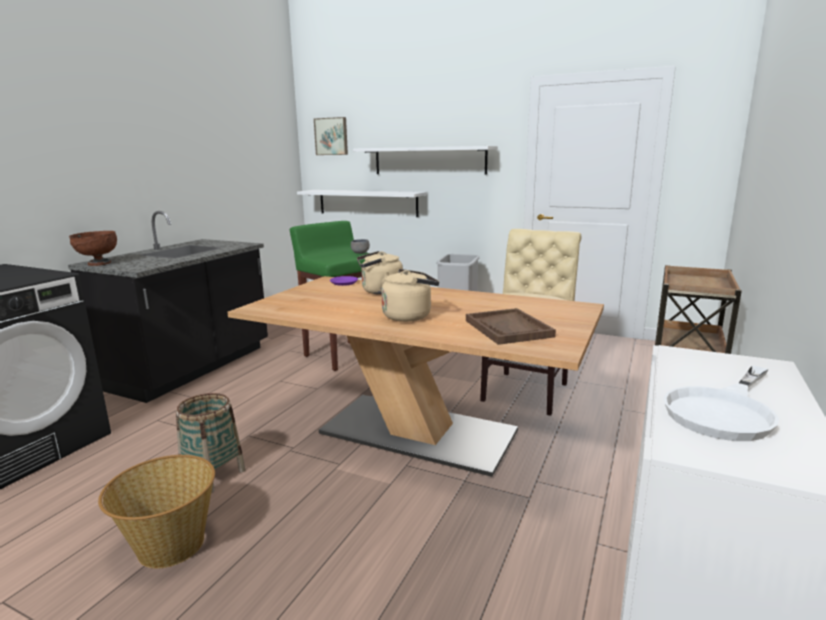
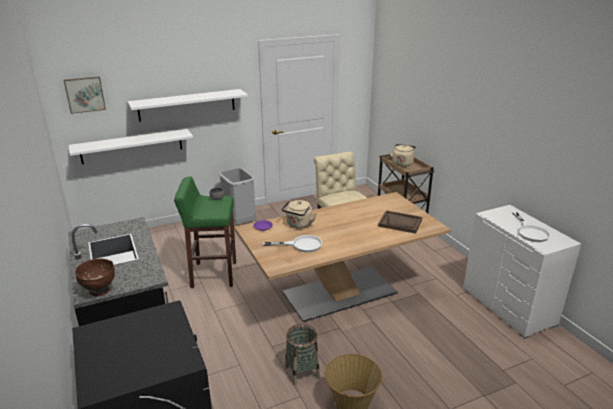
camera: 50 degrees left, 10 degrees up
(330, 304) = (301, 245): none -> white frying pan
(409, 316) = (353, 234): beige kettle -> beige kettle (402, 163)

